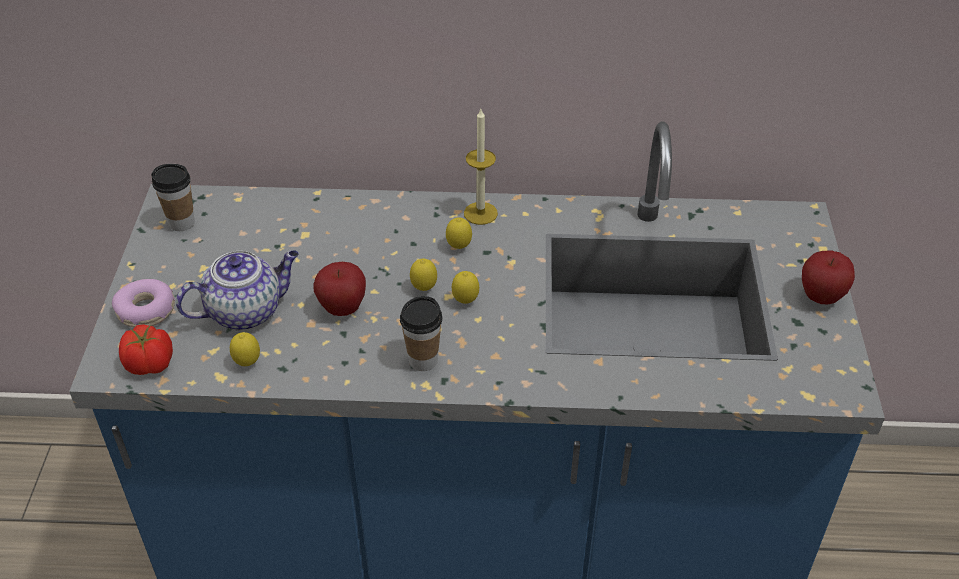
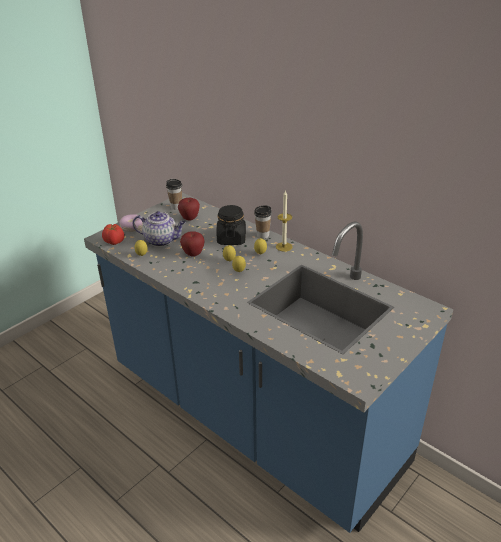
camera: 40 degrees right, 10 degrees down
(374, 242) = (231, 239): none -> black jar
(423, 360) = (199, 282): cup -> cup (263, 235)
(821, 297) = (397, 342): apple -> apple (189, 218)

